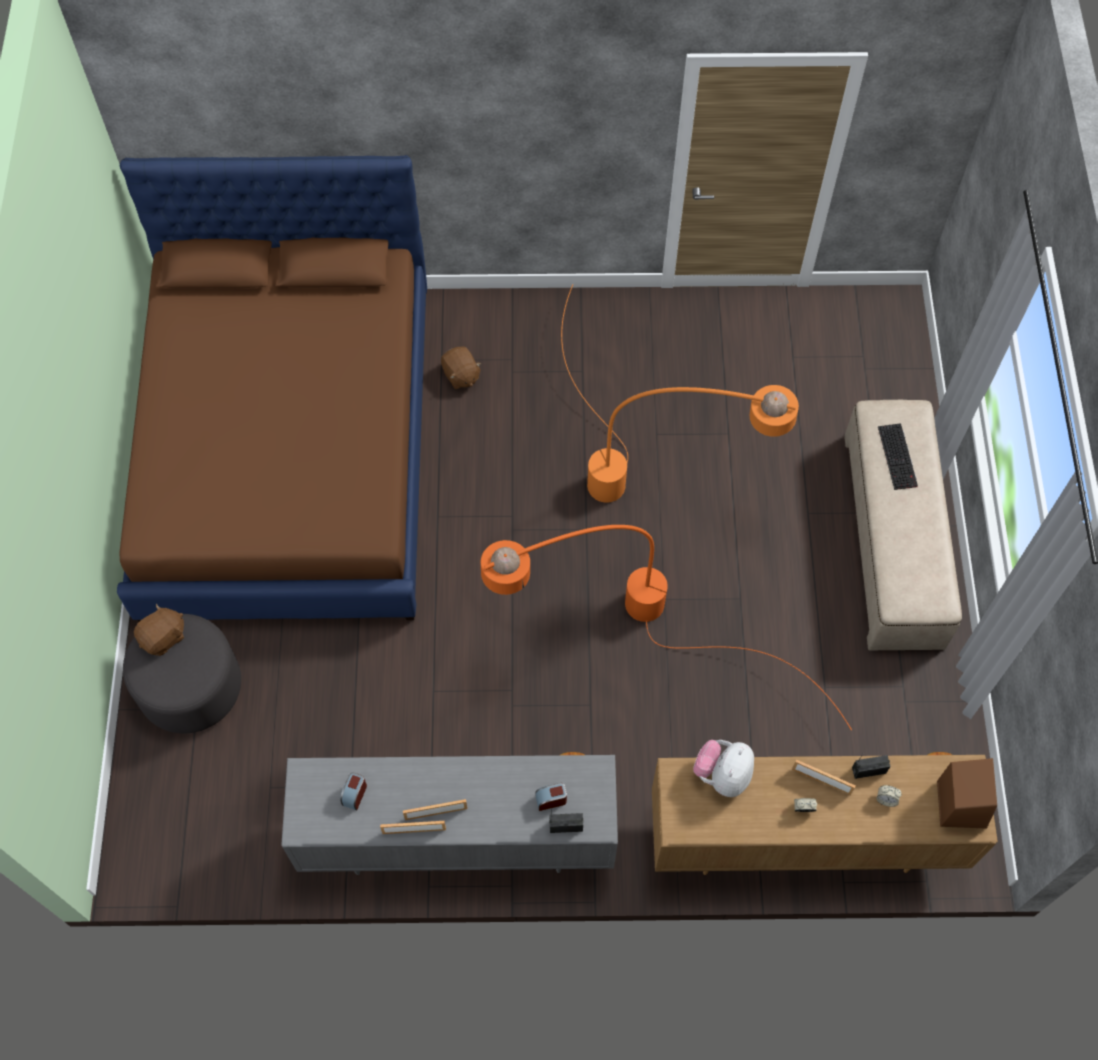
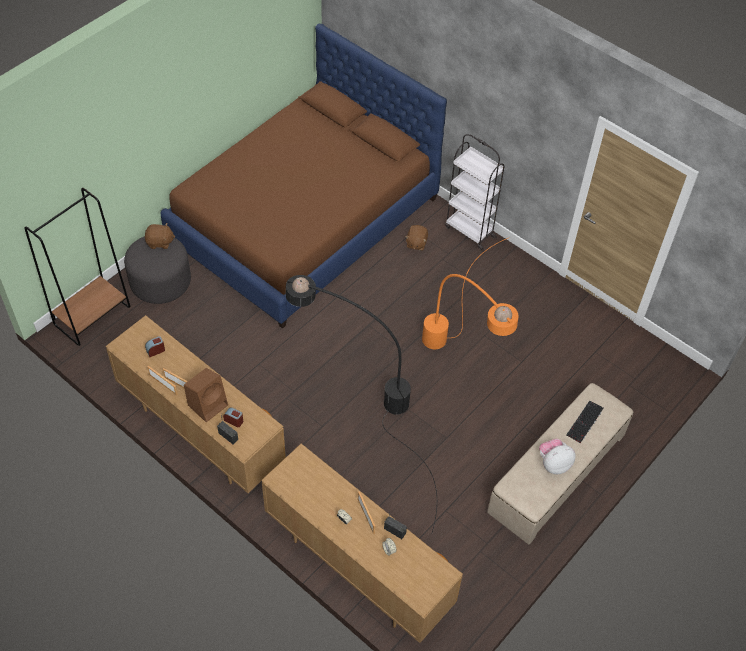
camera: 40 degrees right, 10 degrees down
(149, 809) = (92, 316): none -> clothes rack
(458, 839) = (202, 433): grey dresser -> brown dresser
(509, 310) = (469, 232): none -> white cart
(613, 643) = (362, 409): orange floor lamp -> black floor lamp
(722, 775) = (322, 474): plush toy -> plush toy (553, 464)
(960, 802) = (425, 583): brown speaker -> brown speaker (208, 404)

